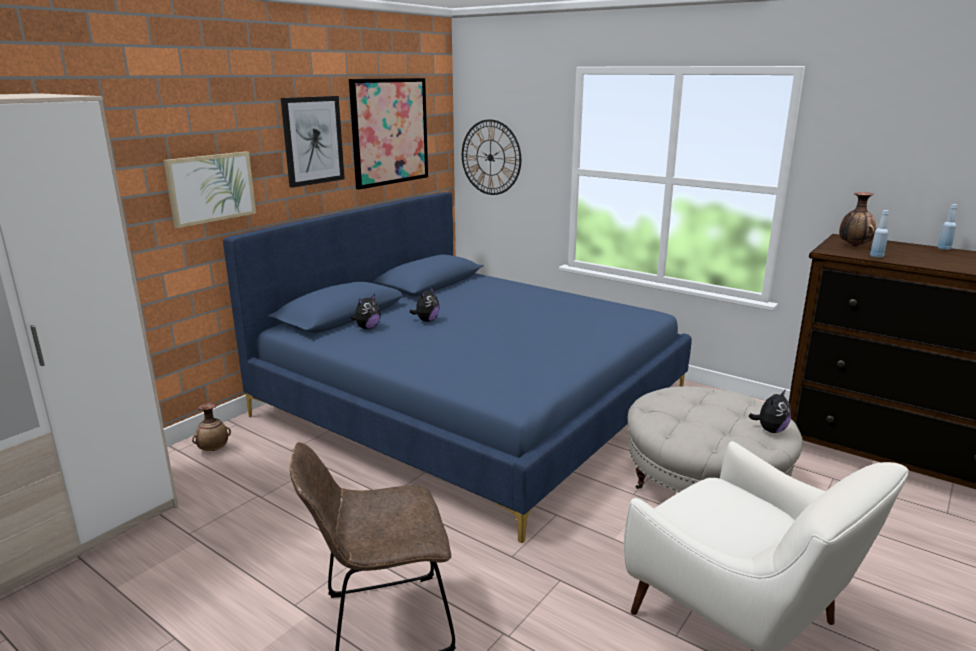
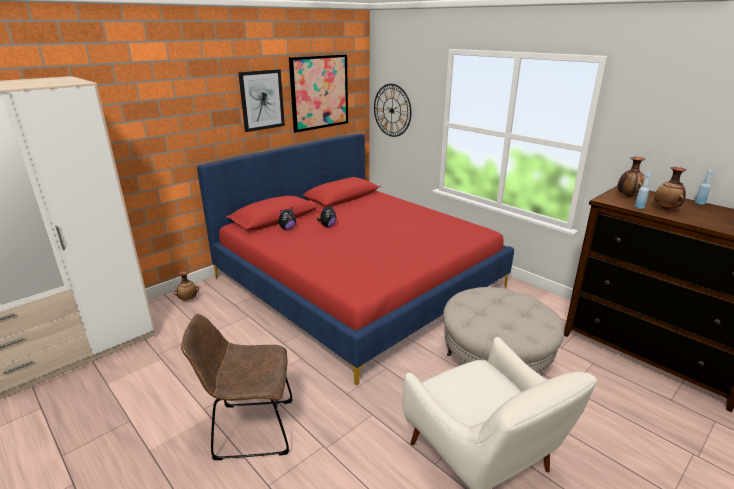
camera: 10 degrees right, 5 degrees up
(211, 188) = (189, 133): picture -> none
(473, 404) = (358, 282): blue bed -> red bed
(770, 430) = (539, 328): plush toy -> none
(909, 257) = (666, 209): none -> vase

